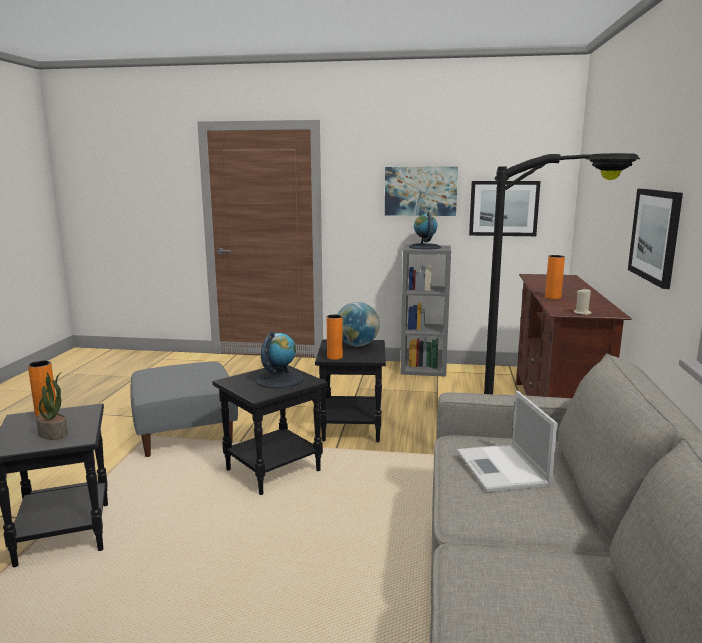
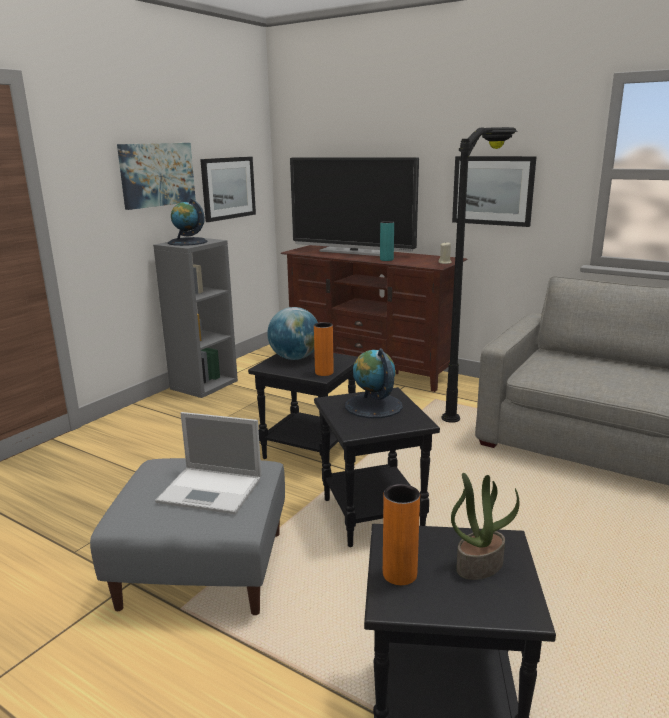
camera: 65 degrees left, 5 degrees up
(503, 469) = (592, 372): laptop -> laptop (212, 490)
(553, 297) = (386, 259): orange vase -> turquoise vase
(567, 286) = (353, 252): none -> television

